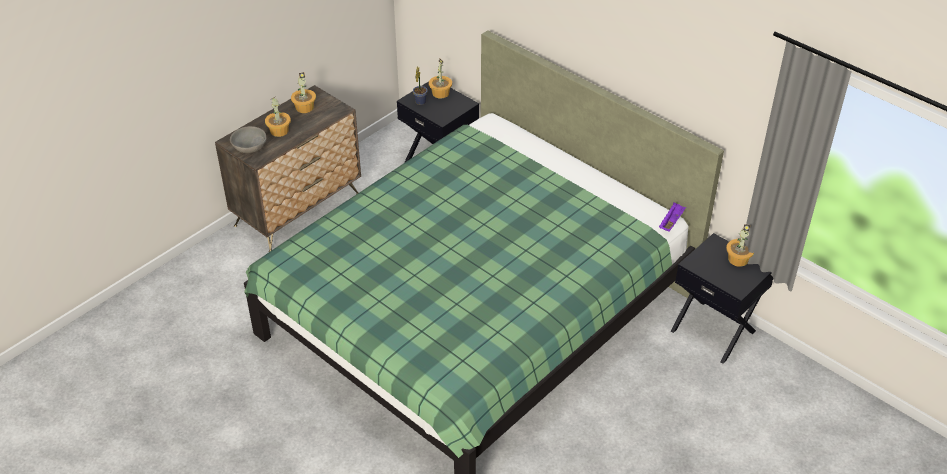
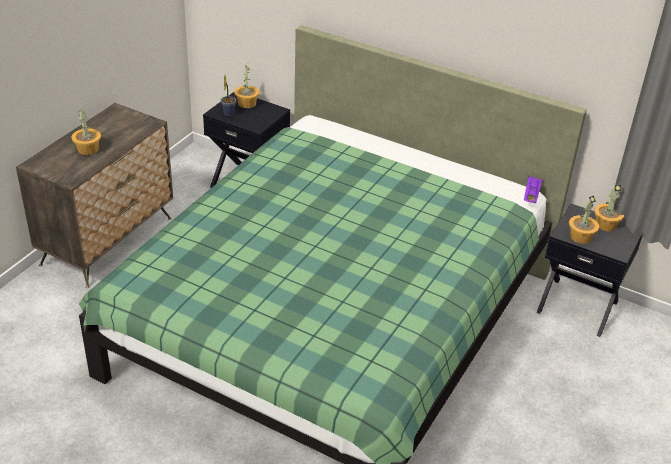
camera: 15 degrees left, 5 degrees down
(250, 148) = (59, 169): grey bowl -> none
(304, 107) = (110, 124): potted plant -> potted plant (580, 237)

